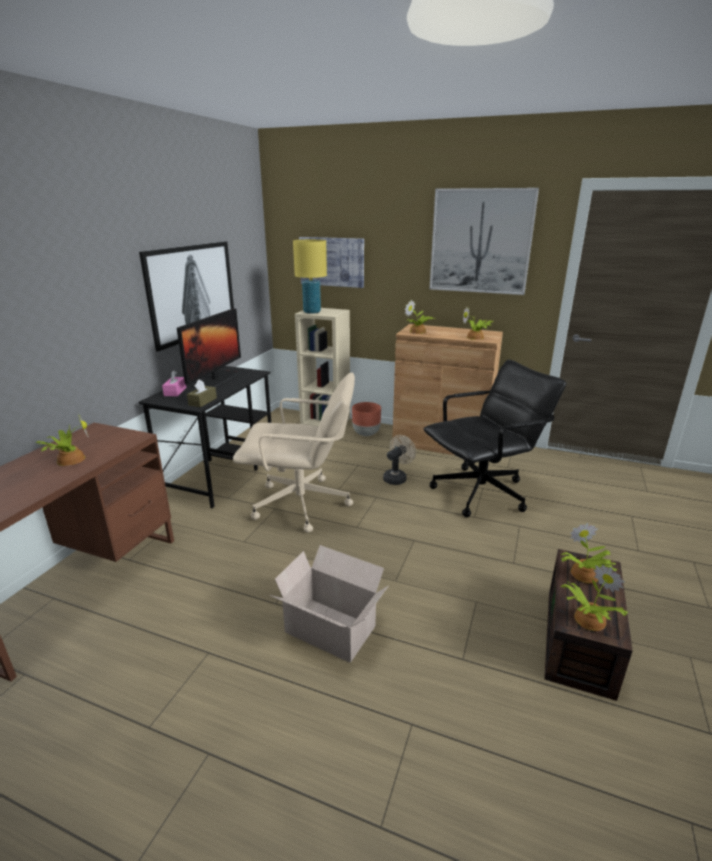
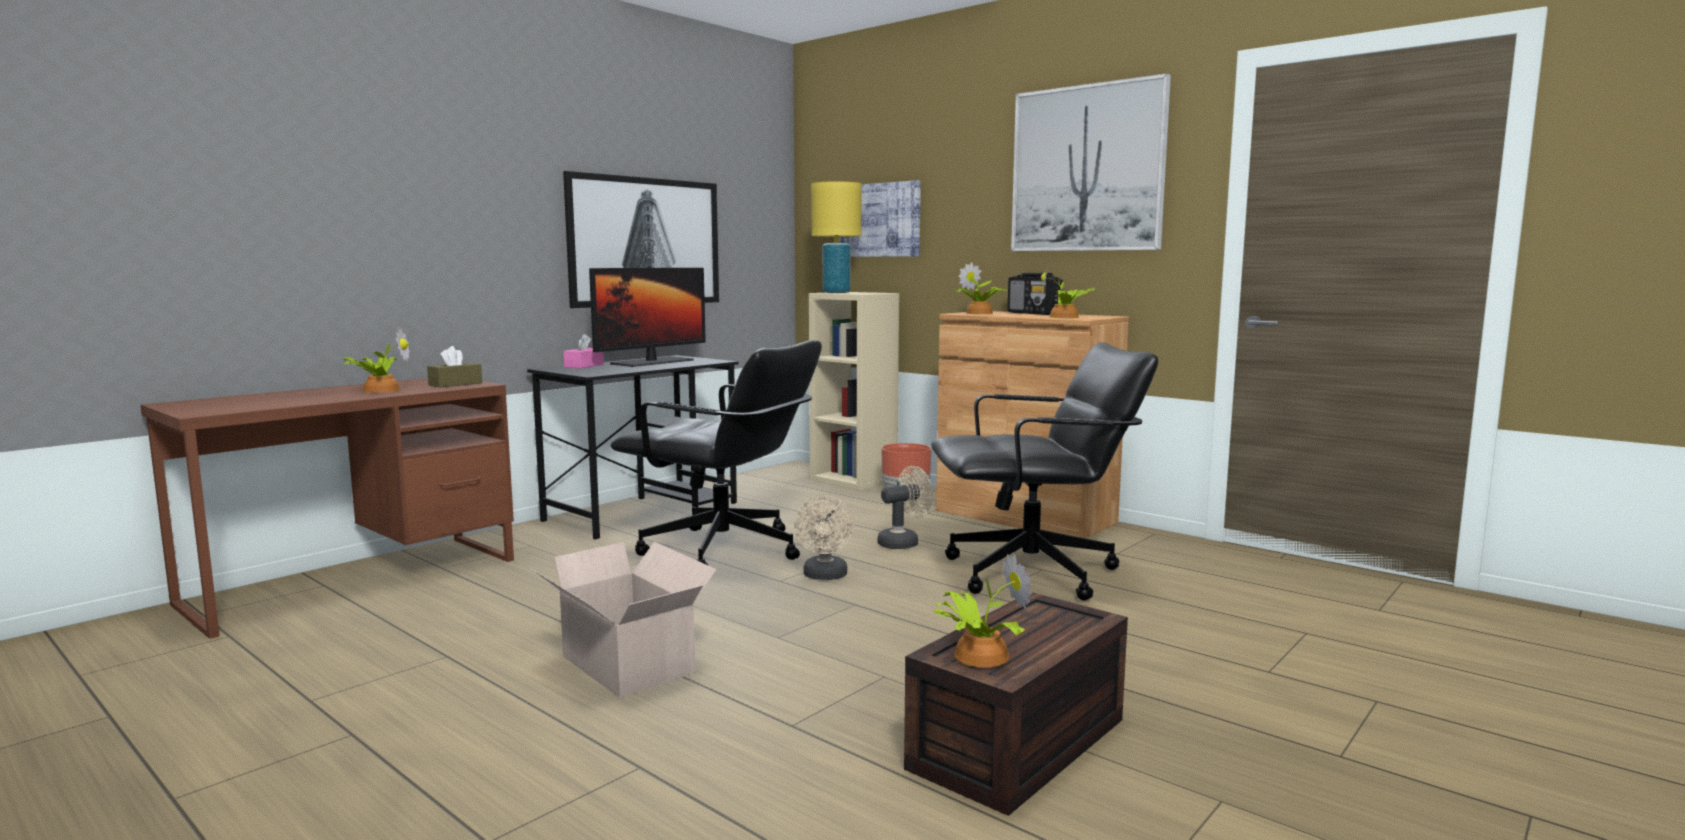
camera: 20 degrees right, 15 degrees down
(202, 401) = (604, 372): brown tissue box -> brown tissue box (455, 384)
(302, 505) = (723, 551): beige office chair -> black office chair
(378, 517) = (825, 576): none -> beige fan
(447, 329) = (1034, 313): none -> radio
(584, 575) = (1037, 618): potted plant -> none

